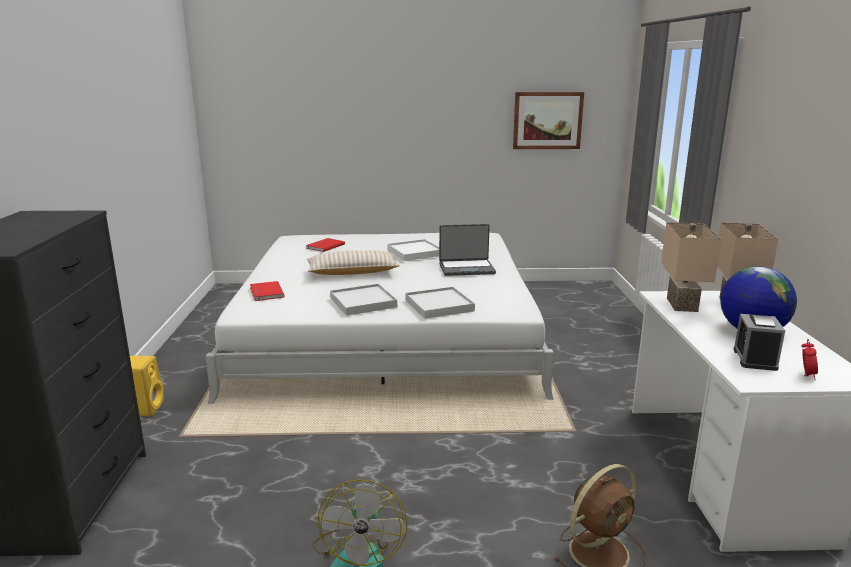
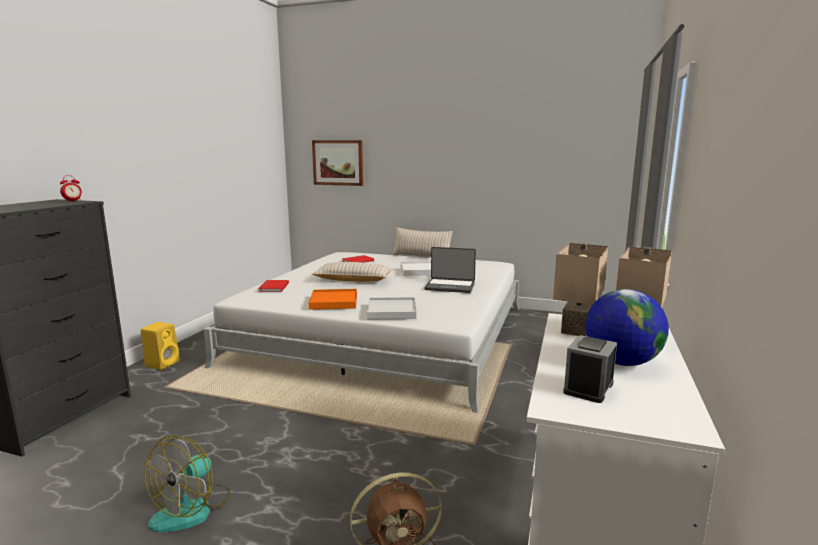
camera: 20 degrees right, 5 degrees down
(363, 302) = (333, 302): white tray -> orange tray
(393, 233) = (421, 256): none -> beige pillow
(547, 120) = (563, 164): picture -> picture (338, 162)
(806, 375) = (629, 414): alarm clock -> alarm clock (73, 201)

